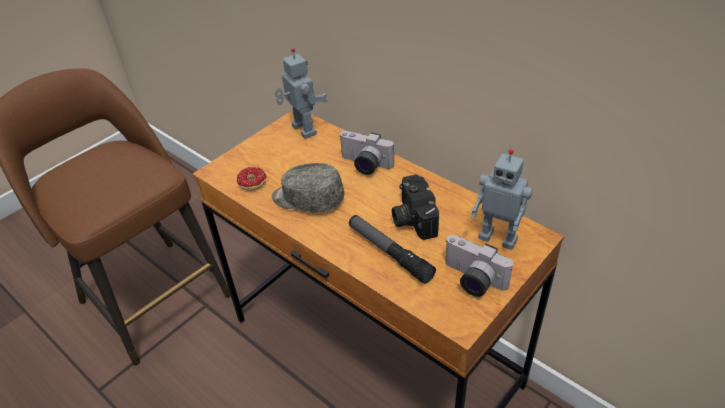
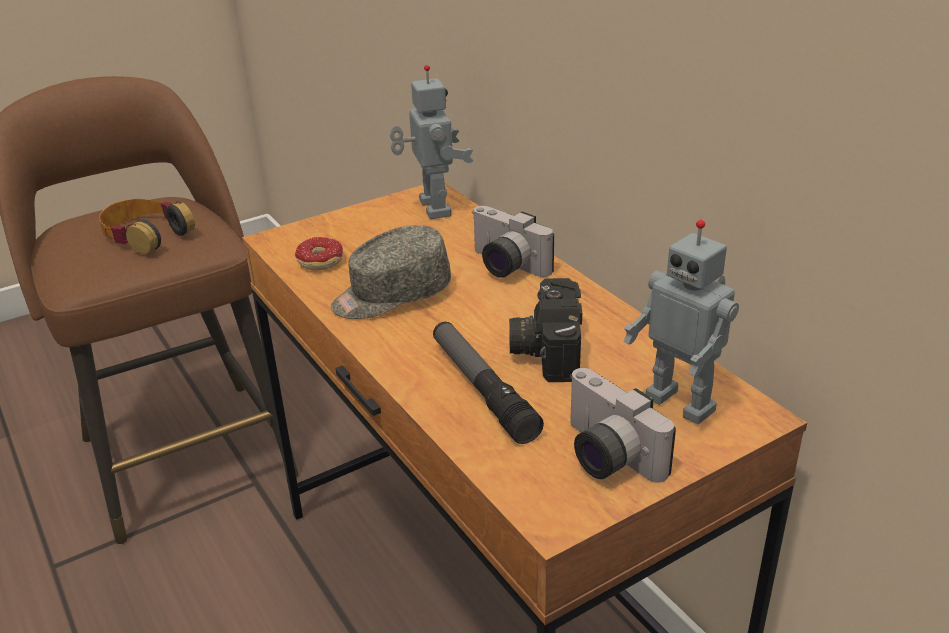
camera: 15 degrees right, 10 degrees down
(112, 175) = (146, 235): none -> headphones
(307, 199) = (391, 295): grey cap -> grey cap turned 60 degrees counterclockwise

